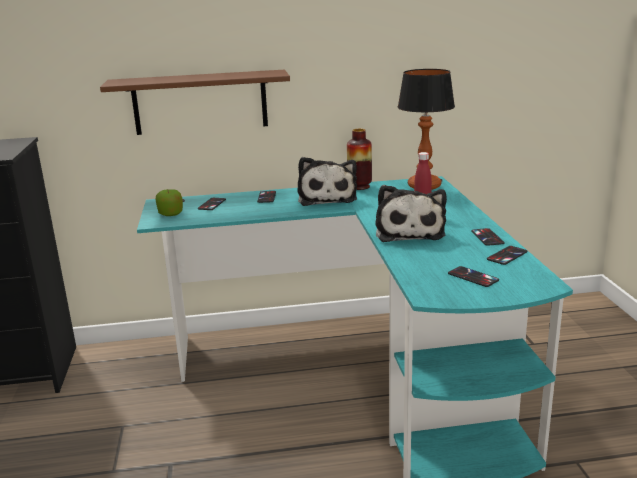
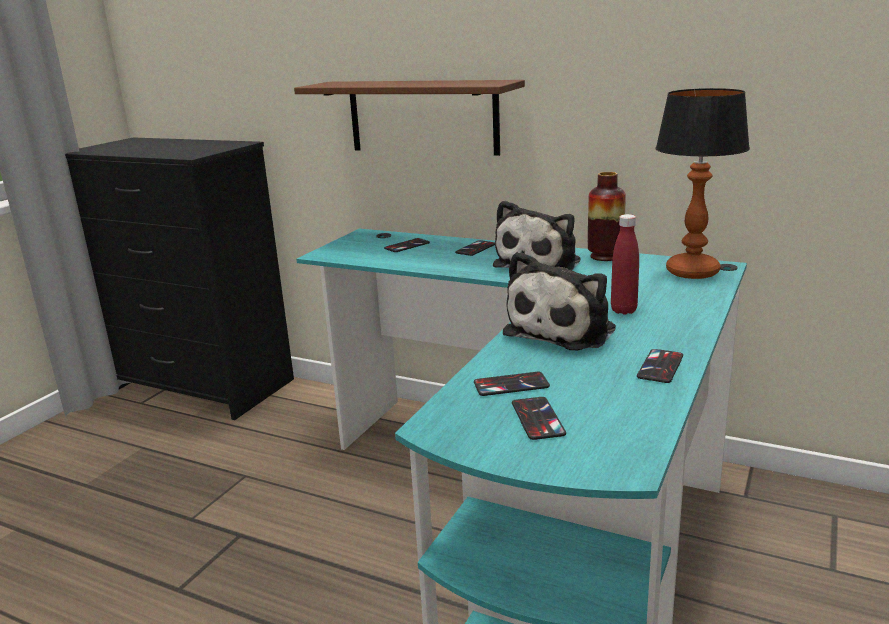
camera: 35 degrees right, 0 degrees up
(170, 214) = (351, 248): apple -> none
(507, 256) = (642, 402): phone -> phone (511, 385)

